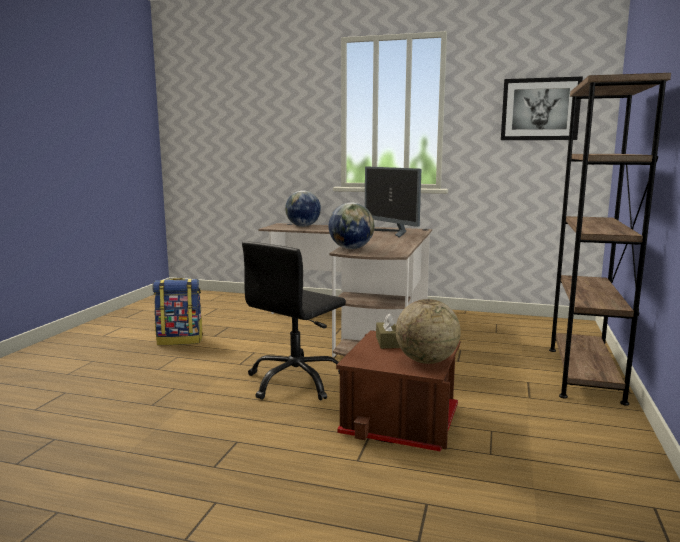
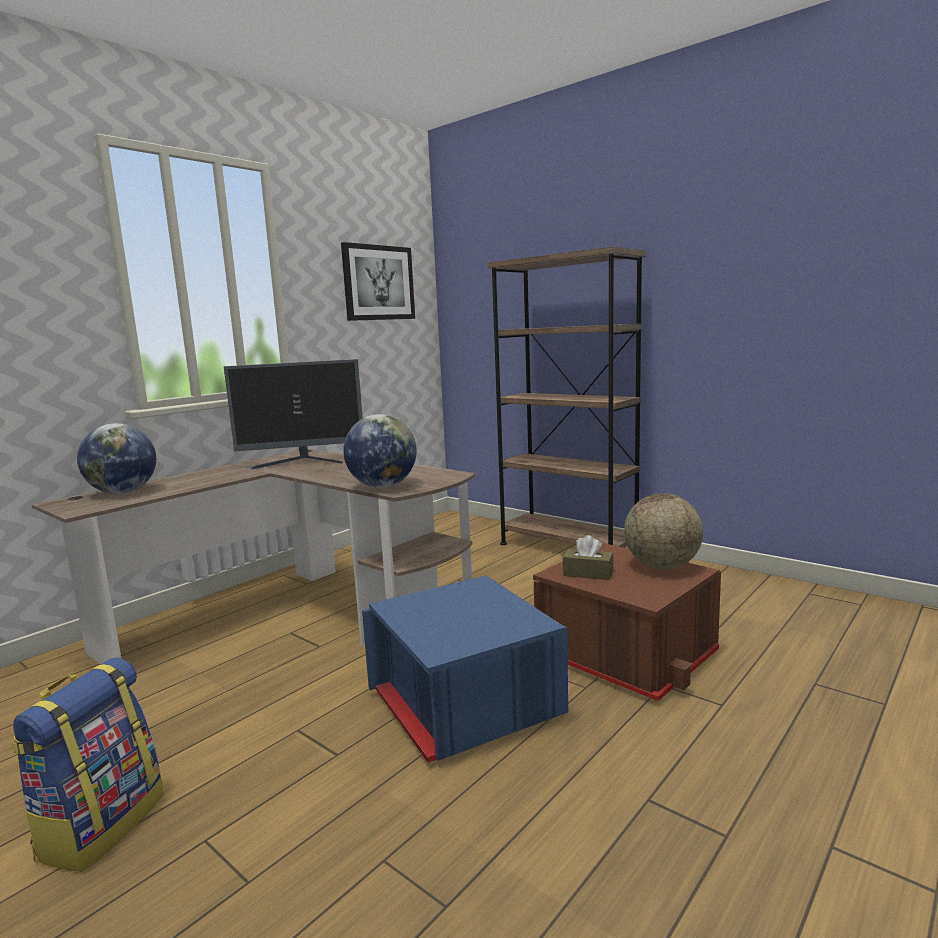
camera: 65 degrees left, 0 degrees up
(296, 381) = (463, 708): black office chair -> blue storage box

